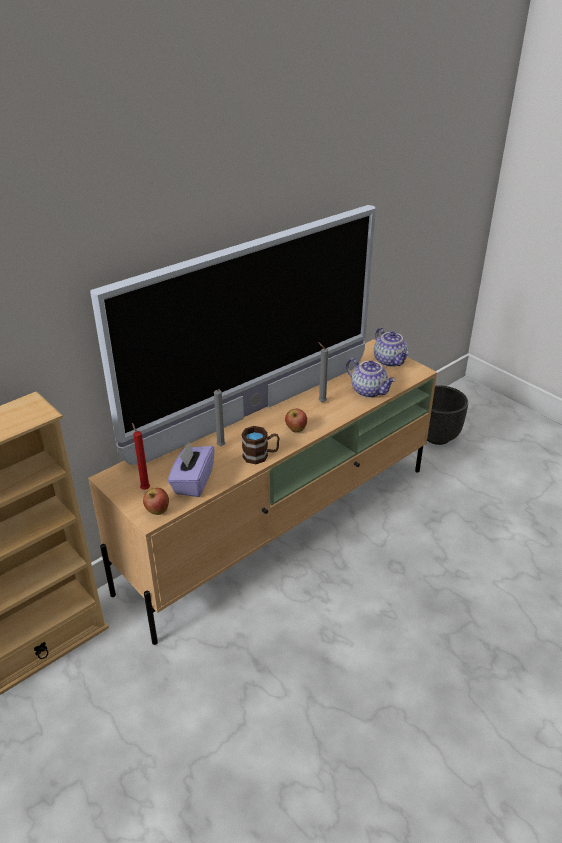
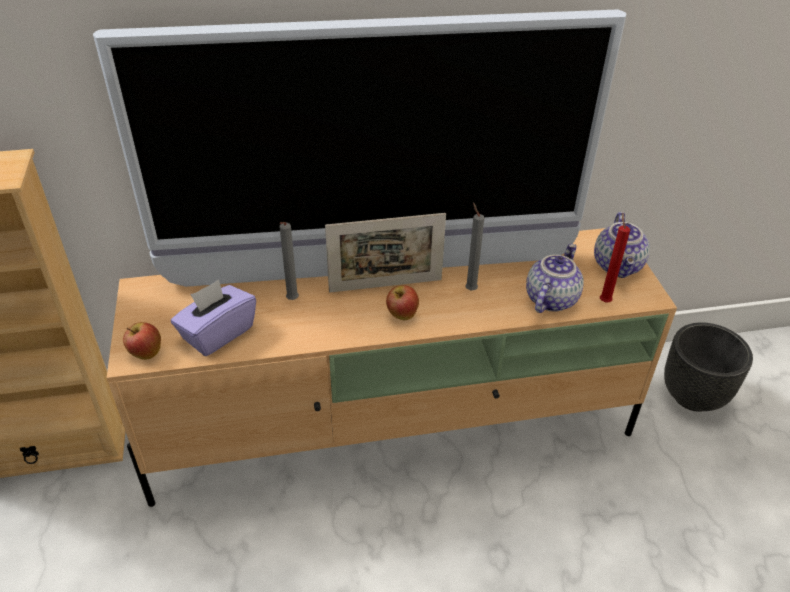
camera: 30 degrees right, 5 degrees up
(144, 488) = (160, 318): red candle -> red candle (604, 300)
(261, 455) = (327, 332): brown mug -> none
(270, 417) = (385, 285): none -> picture frame
(369, 391) = (550, 298): teapot -> teapot turned 135 degrees counterclockwise

